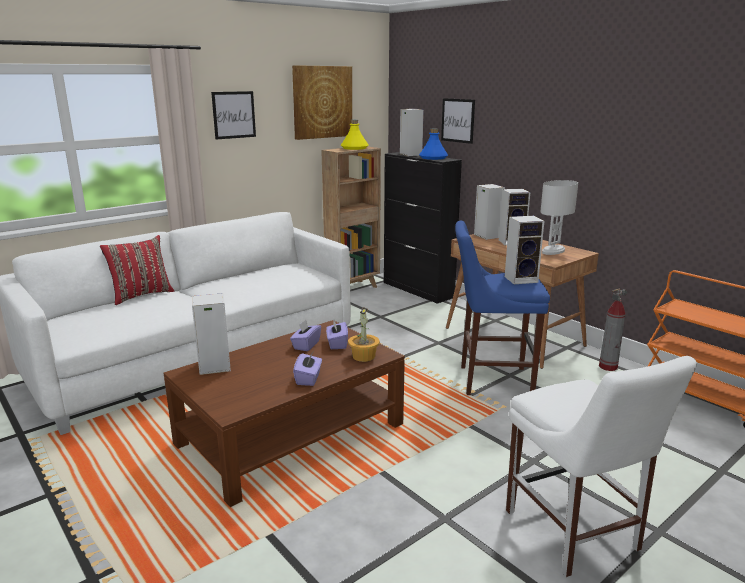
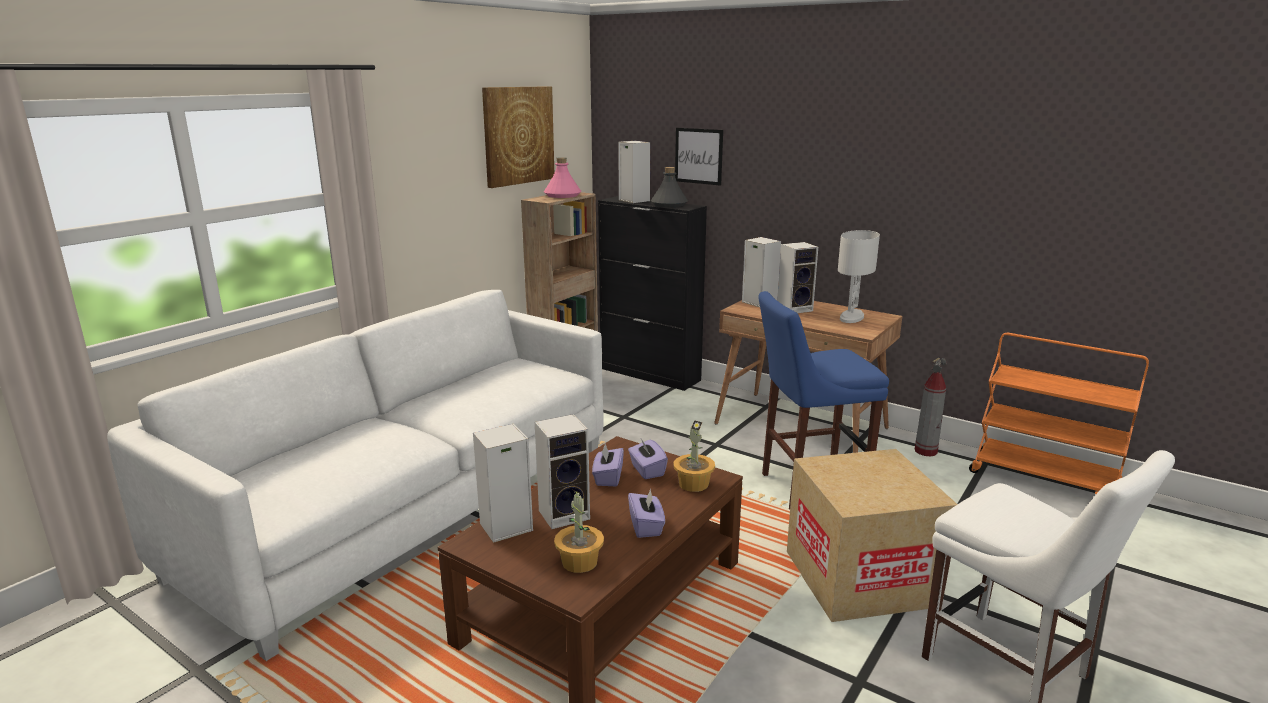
camera: 15 degrees left, 0 degrees up
(141, 295) = (331, 431): red pillow -> none
(234, 115) = (413, 159): picture -> none
(246, 394) = (579, 562): none -> potted plant
(354, 148) = (563, 195): yellow bottle -> pink bottle
(433, 158) = (669, 204): blue bottle -> grey bottle
(491, 448) = (859, 578): none -> cardboard box
(522, 279) = (845, 359): speaker -> speaker (565, 514)

